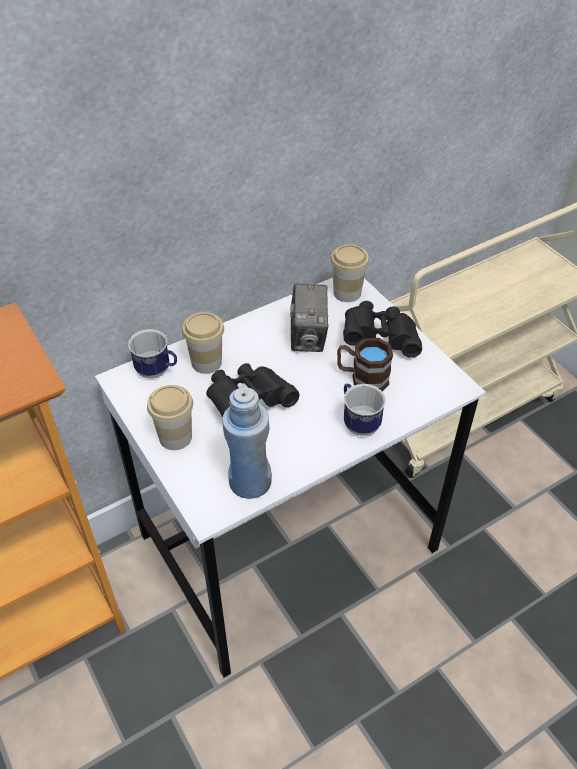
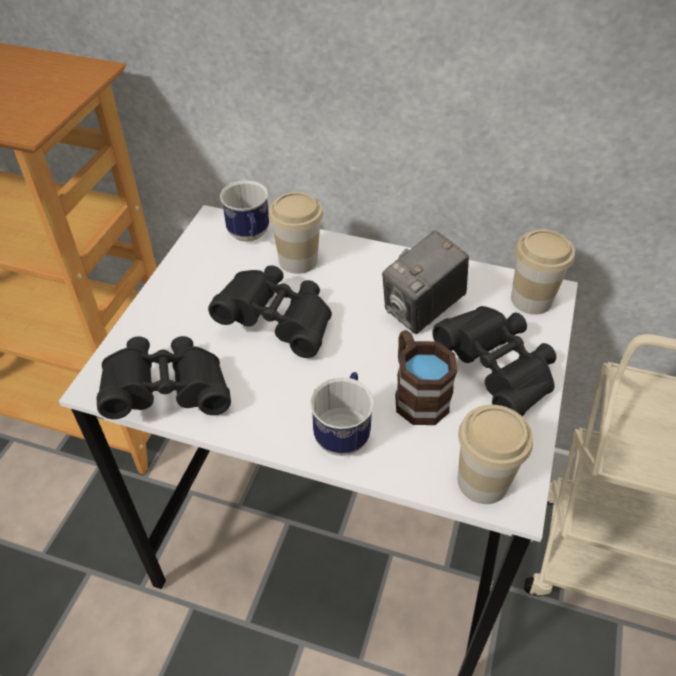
camera: 50 degrees right, 0 degrees up
(175, 437) = (178, 300): cup -> cup (482, 481)
(250, 482) = (168, 392): blue bottle -> black binoculars

